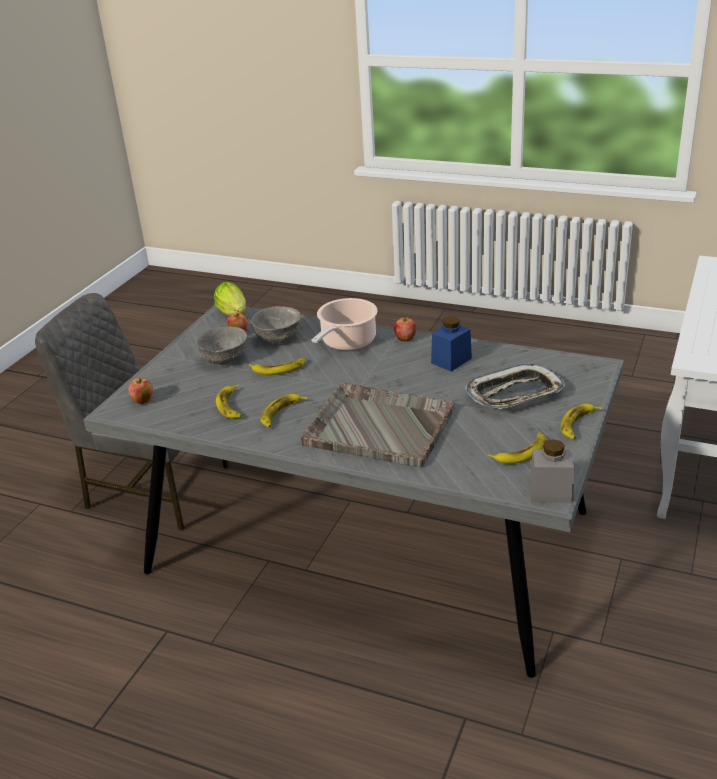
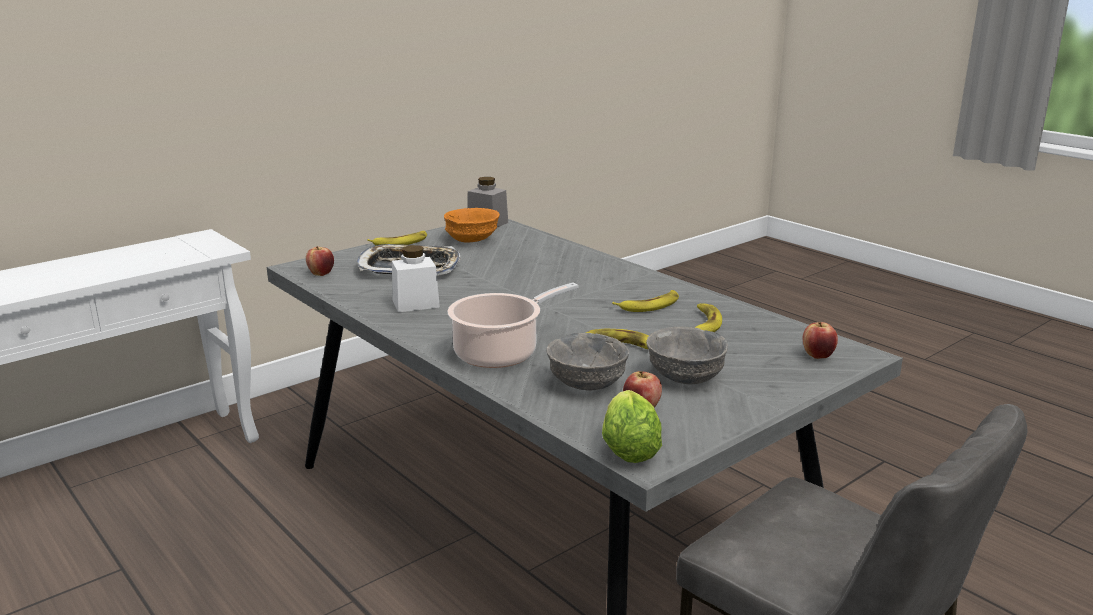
camera: 155 degrees left, 10 degrees down
(378, 426) = (563, 276): grey tray -> none
(405, 339) = (427, 336): apple -> apple (321, 274)
(451, 360) = (416, 304): blue jar -> white jar
(521, 452) = (472, 240): banana -> orange bowl

